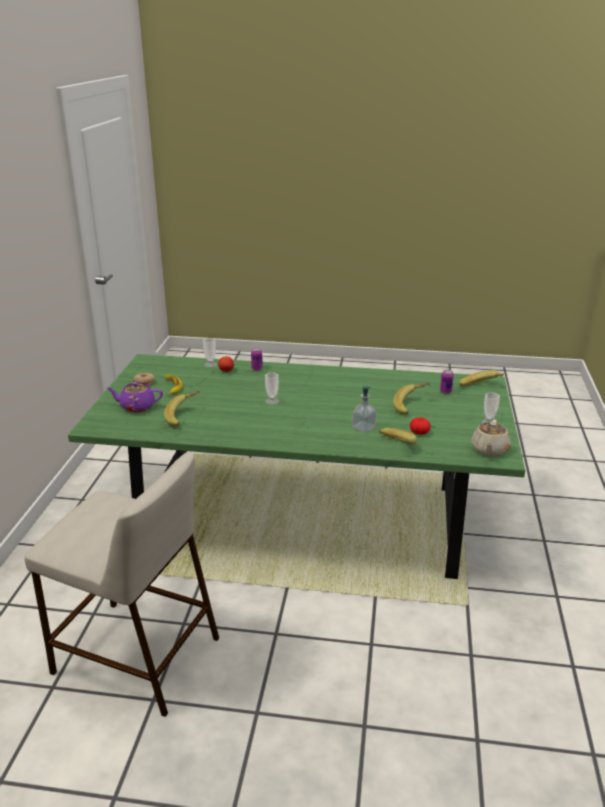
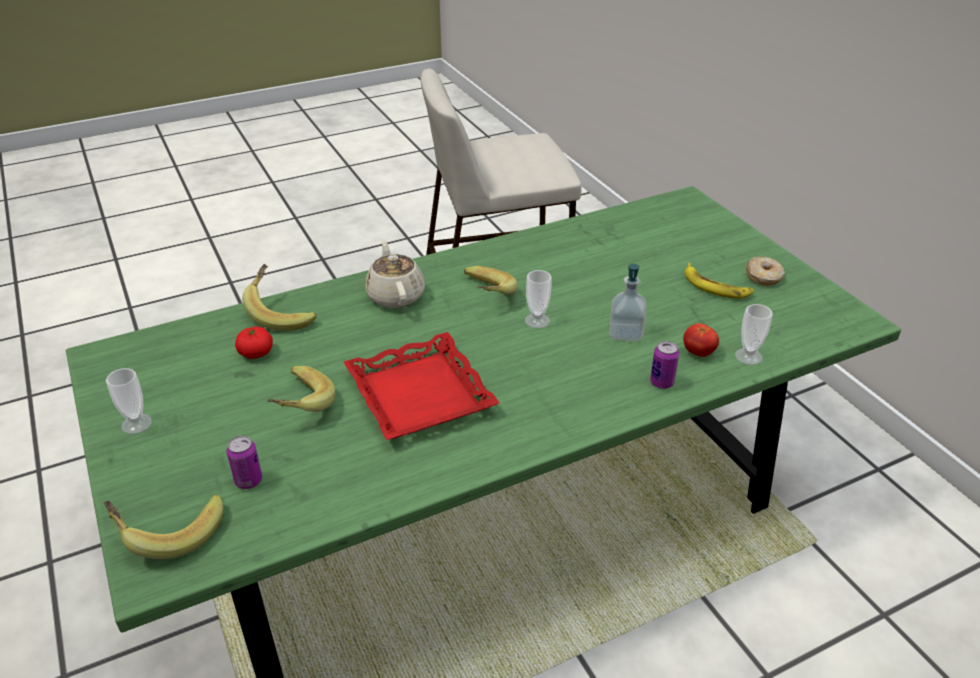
camera: 145 degrees right, 10 degrees up
(137, 407) = (693, 240): purple teapot -> none
(184, 417) = (611, 249): banana -> banana (483, 296)
(356, 394) = (418, 394): none -> red tray
(363, 428) = (349, 327): soap dispenser -> soap dispenser (625, 332)
(489, 450) = (127, 362): beige teapot -> beige teapot (395, 295)

